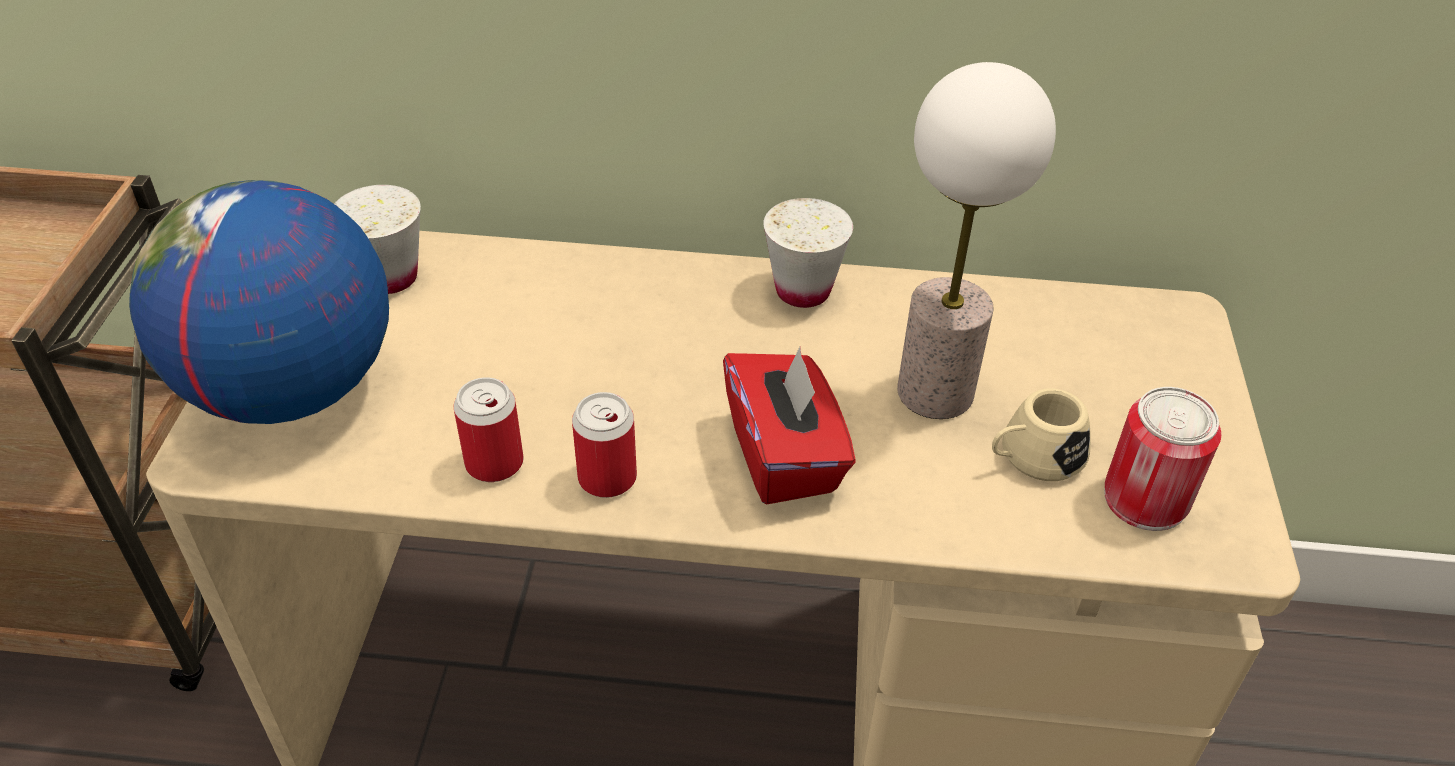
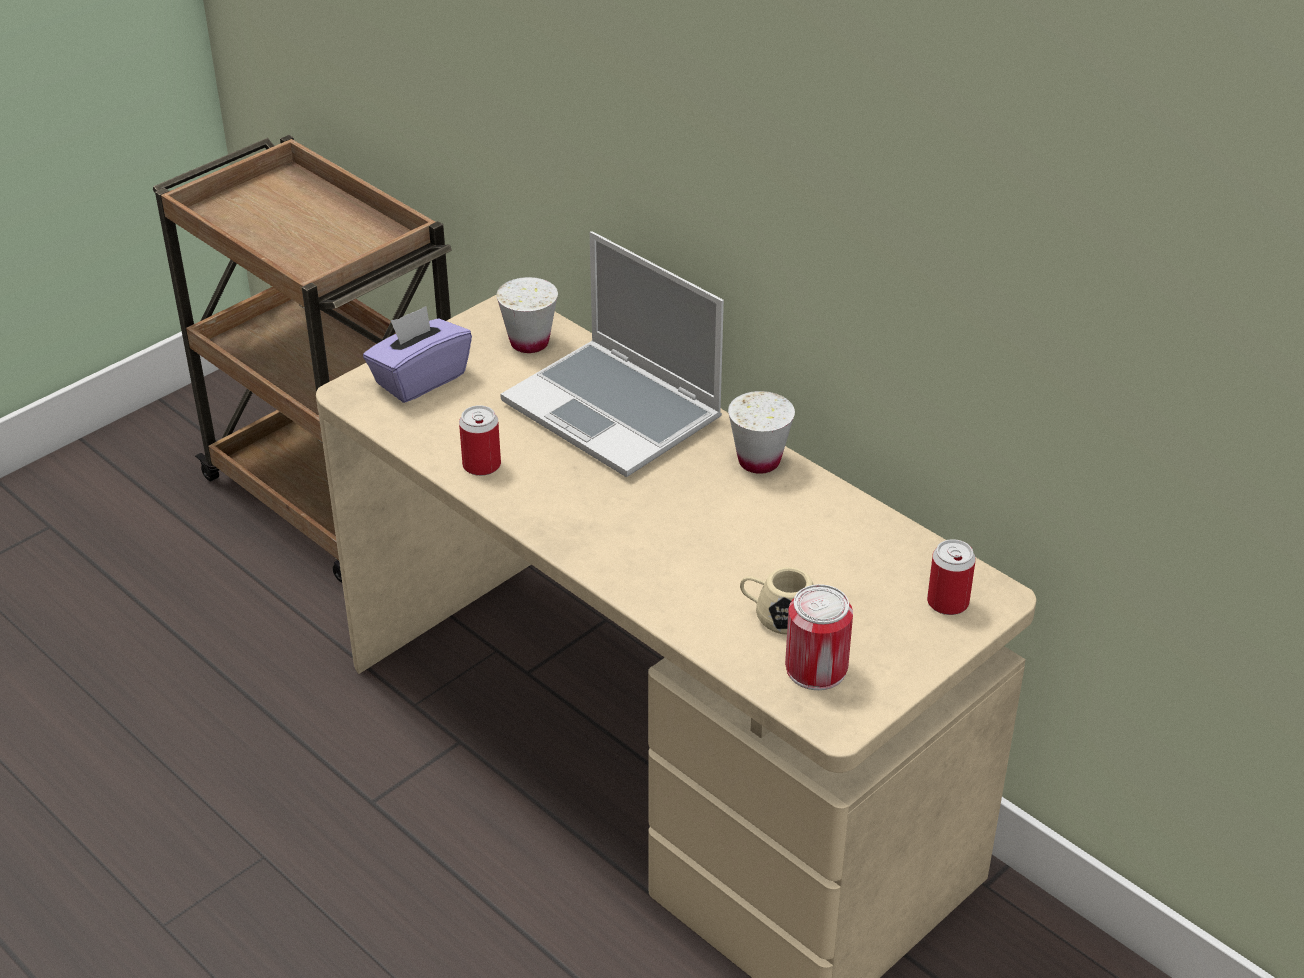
camera: 40 degrees right, 5 degrees down
(290, 389) = (420, 379): globe -> purple tissue box
(584, 311) = (615, 411): none -> laptop
(607, 477) = (530, 501): can -> can (947, 602)
(784, 456) = (636, 540): red tissue box -> none
(936, 392) = (766, 554): table lamp -> none

